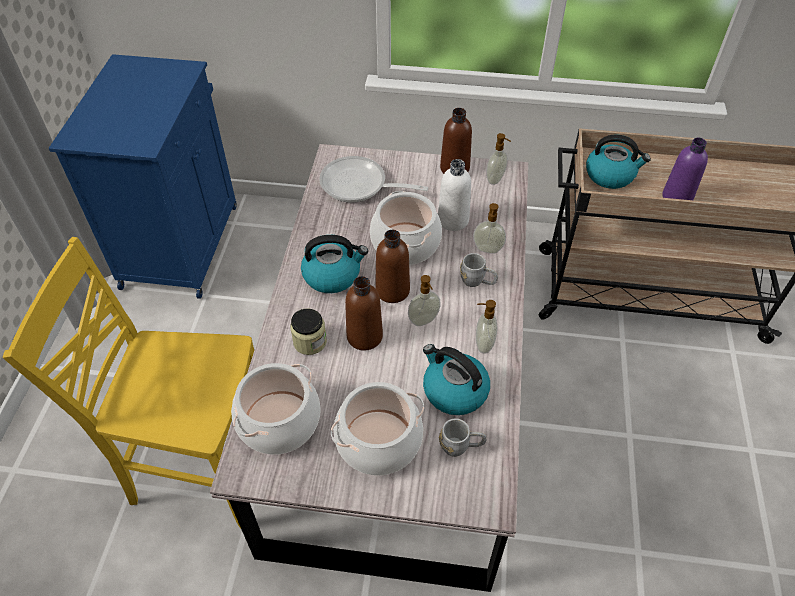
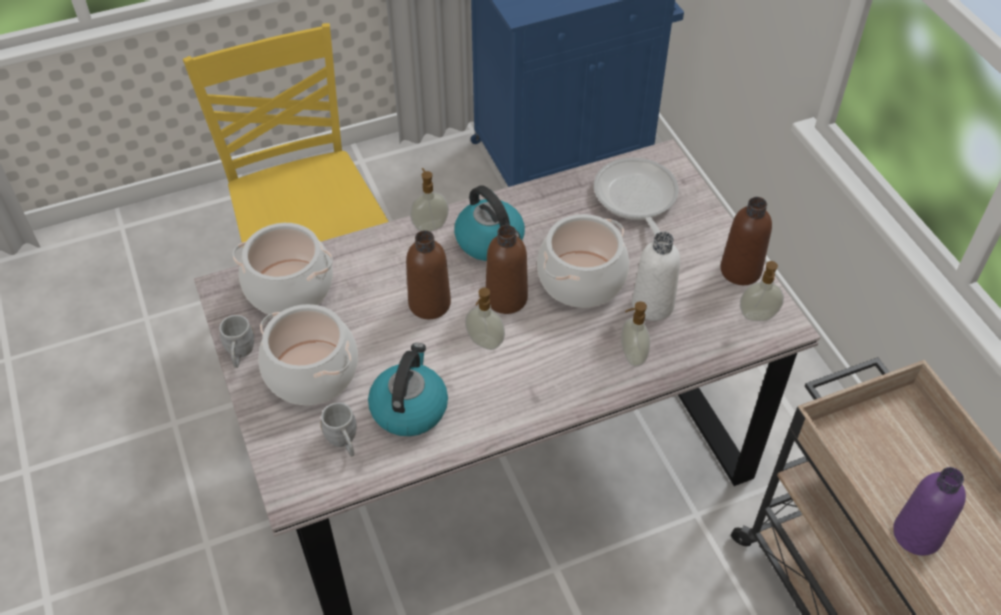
camera: 60 degrees right, 0 degrees up
(310, 341) = (394, 265): jar -> none
(477, 282) = (574, 366): grey mug -> grey mug (240, 354)
(483, 344) = (488, 408): soap dispenser -> soap dispenser (430, 226)
(610, 175) = (890, 440): kettle -> none

